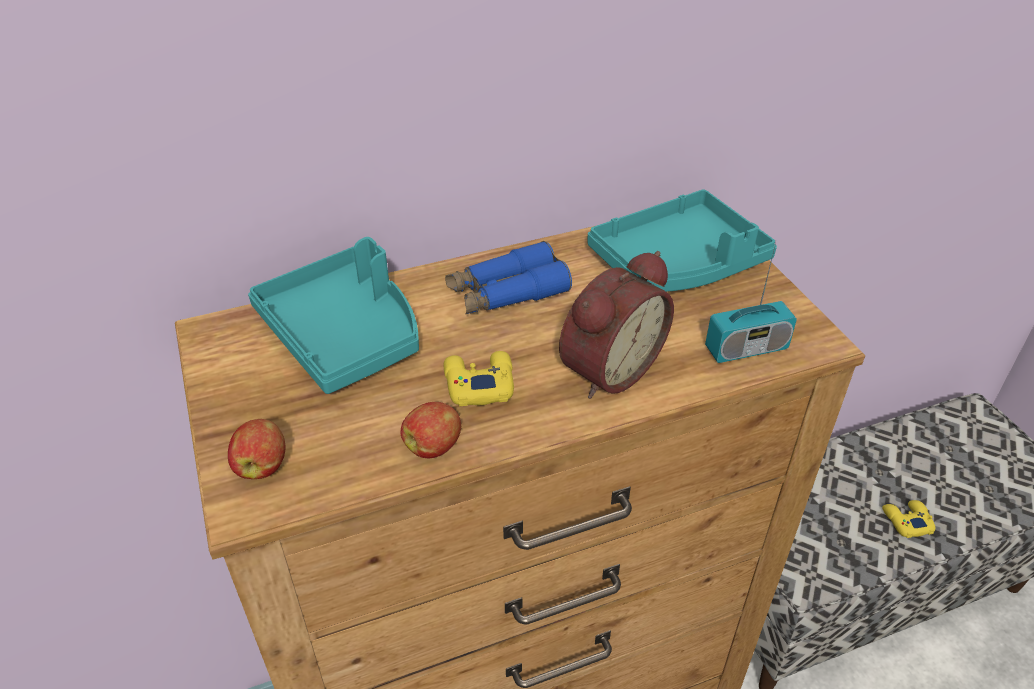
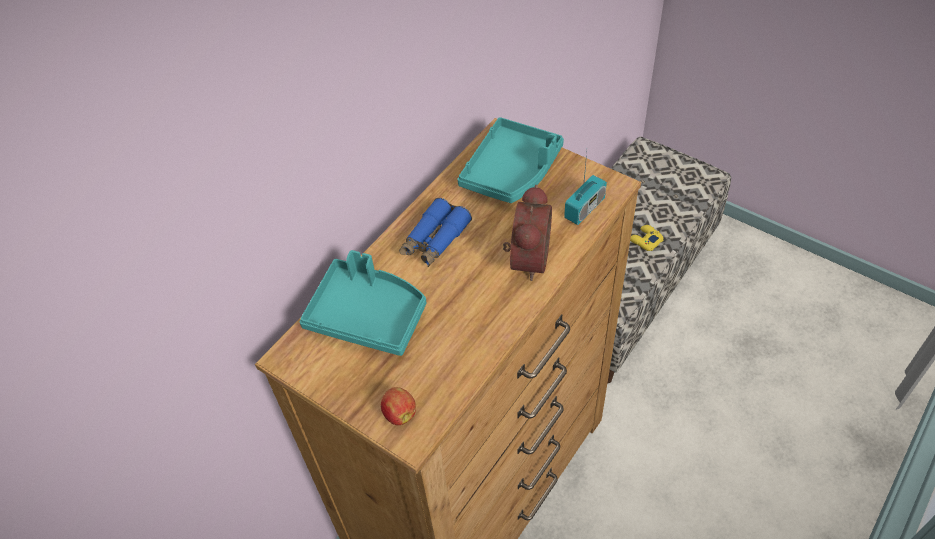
camera: 30 degrees left, 10 degrees up
(434, 446) = (477, 351): apple -> none
(478, 384) = (469, 304): yellow game controller -> none

